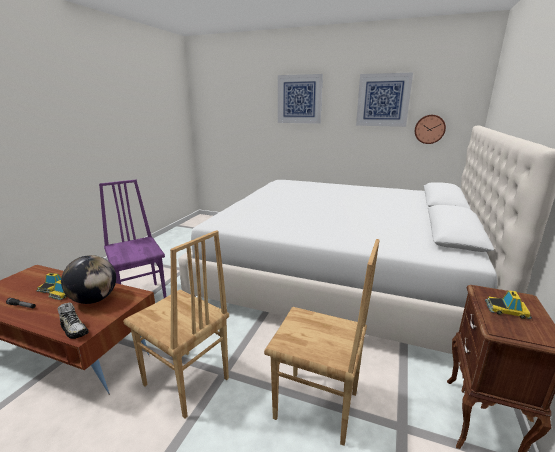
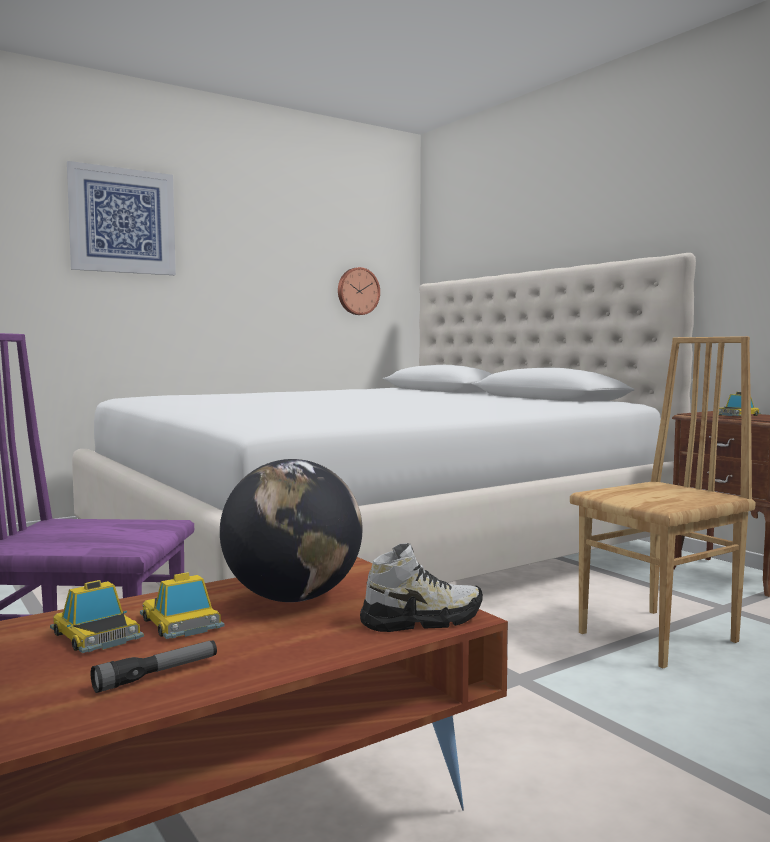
camera: 55 degrees left, 15 degrees down
(185, 383) = (513, 717): brown chair -> none
(383, 100) = (285, 238): picture -> none

